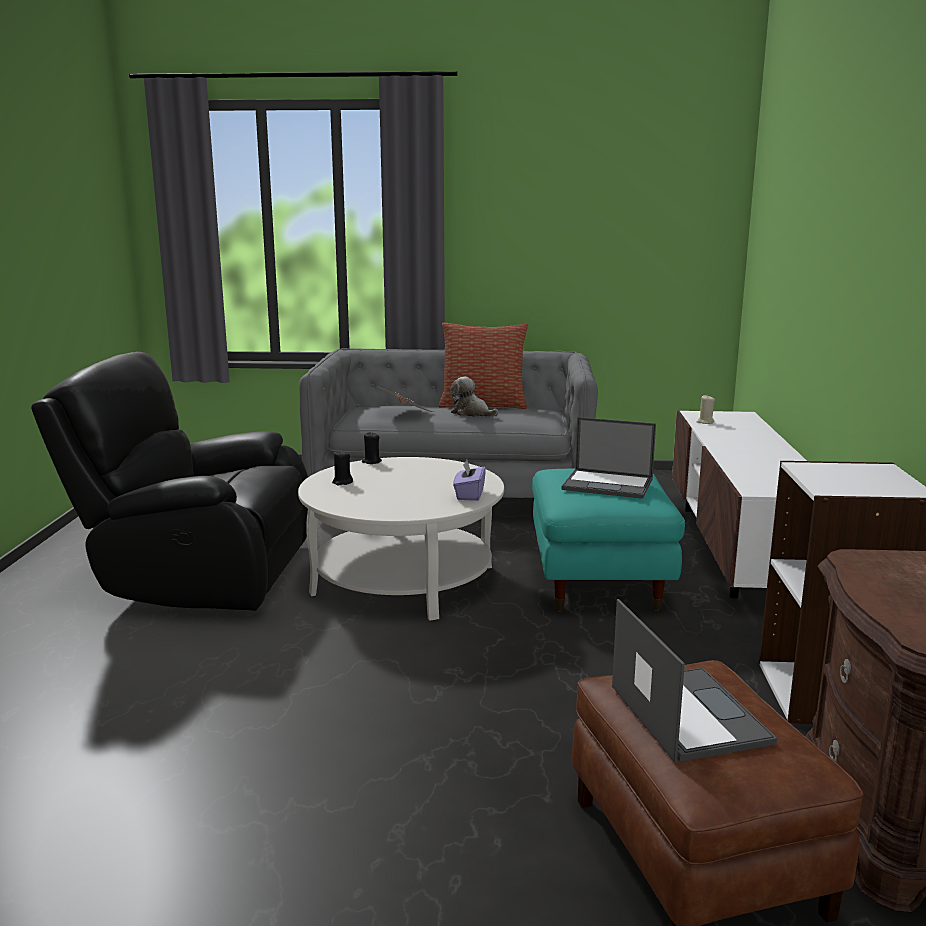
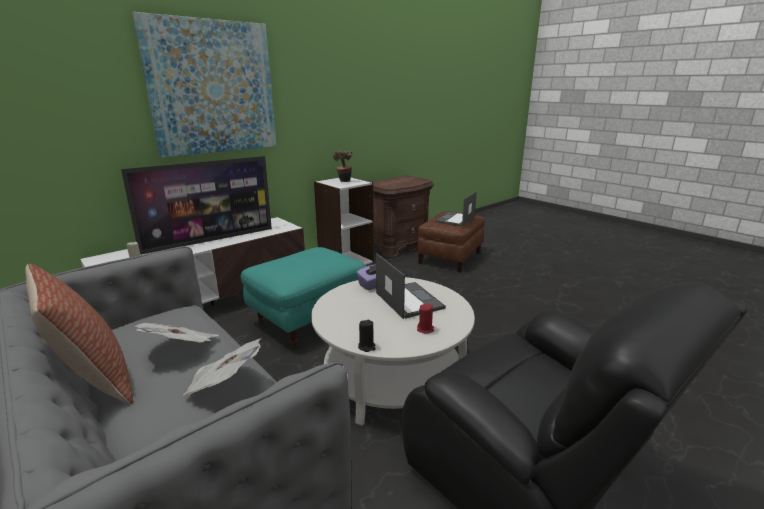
camera: 135 degrees left, 5 degrees up
(342, 482) = (425, 329): black candle -> red candle
(471, 413) = (182, 348): plush toy -> newspaper
(609, 484) = (306, 259): laptop -> laptop (408, 300)
(747, 450) = (210, 240): none -> television
(848, 216) = (213, 88): none -> picture
(853, 478) = (344, 182): none -> potted plant

